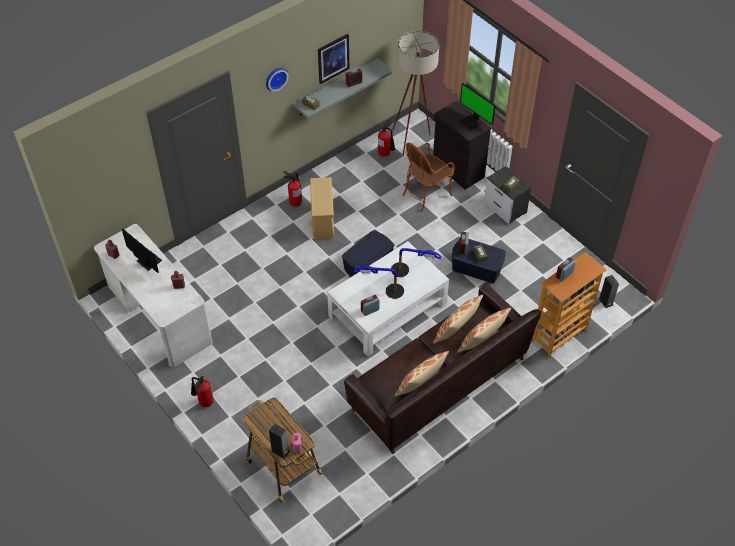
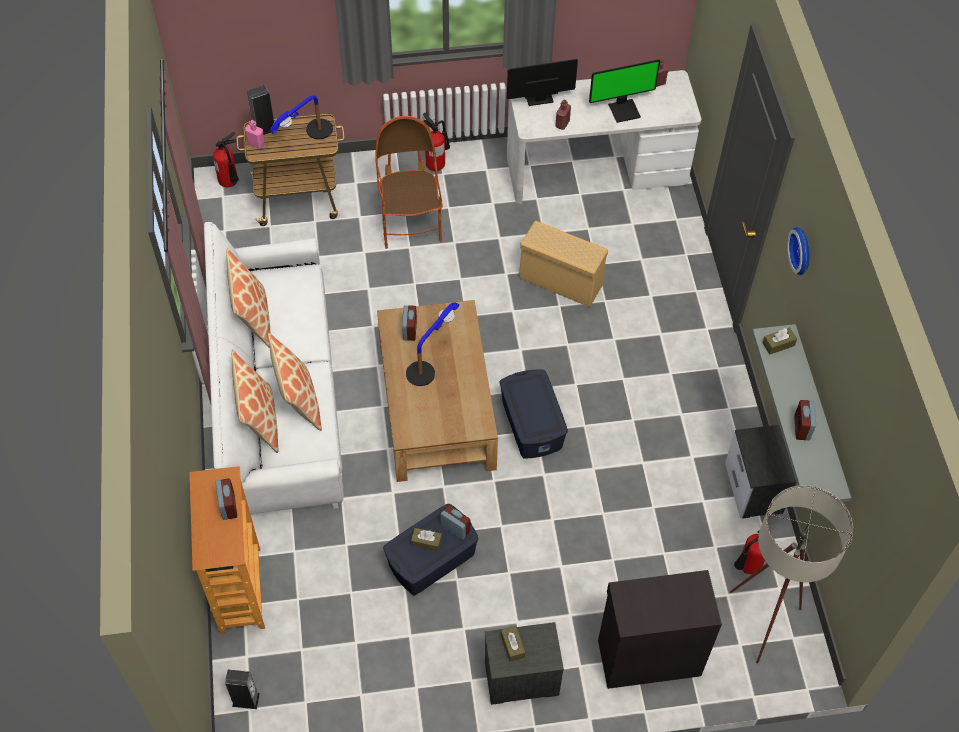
camera: 120 degrees right, 5 degrees up
(295, 201) = (709, 394): fire extinguisher -> fire extinguisher (231, 183)
(322, 219) = (653, 410): beige storage box -> beige storage box (562, 281)
(333, 58) = (833, 371): picture -> none
(341, 166) = (753, 489): none -> nightstand
(387, 310) = (436, 405): white coffee table -> brown coffee table
(410, 271) = (441, 409): table lamp -> table lamp (308, 137)
(426, 193) = (622, 577): armchair -> armchair (410, 223)
(439, 384) = (280, 400): brown sofa -> white sofa
(472, 121) = (652, 616): monitor -> monitor (538, 97)

